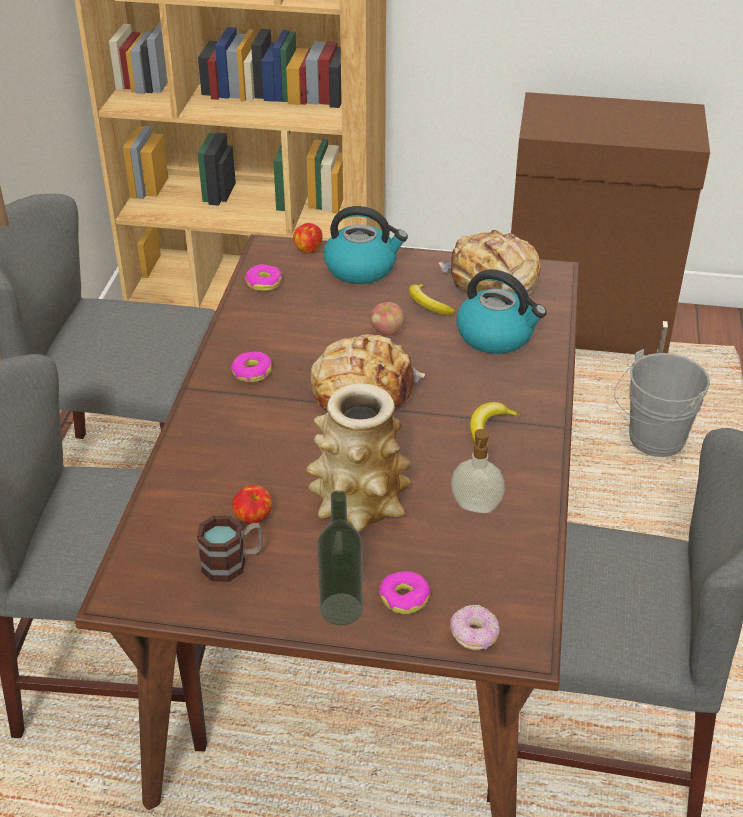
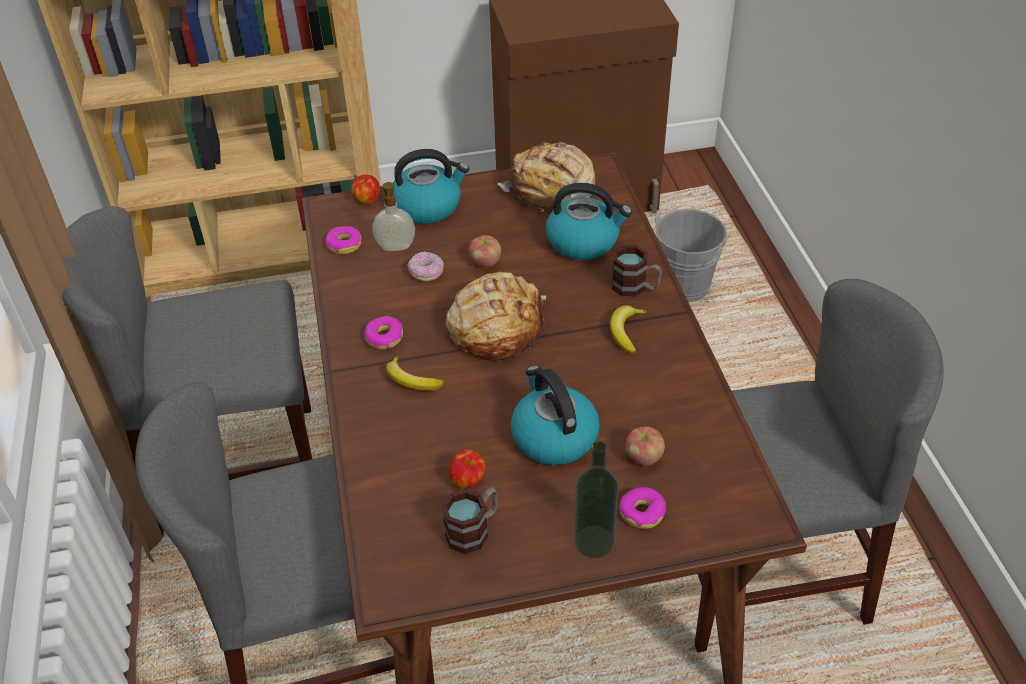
camera: 20 degrees left, 5 degrees up
(358, 503) = (553, 436): vase -> kettle
(428, 305) = (508, 227): banana -> banana (411, 381)
(436, 548) = (643, 457): none -> apple
(474, 635) = (718, 527): donut -> donut (426, 273)
(475, 507) = (655, 409): soap dispenser -> soap dispenser (396, 248)
(523, 391) = (635, 287): none -> mug

